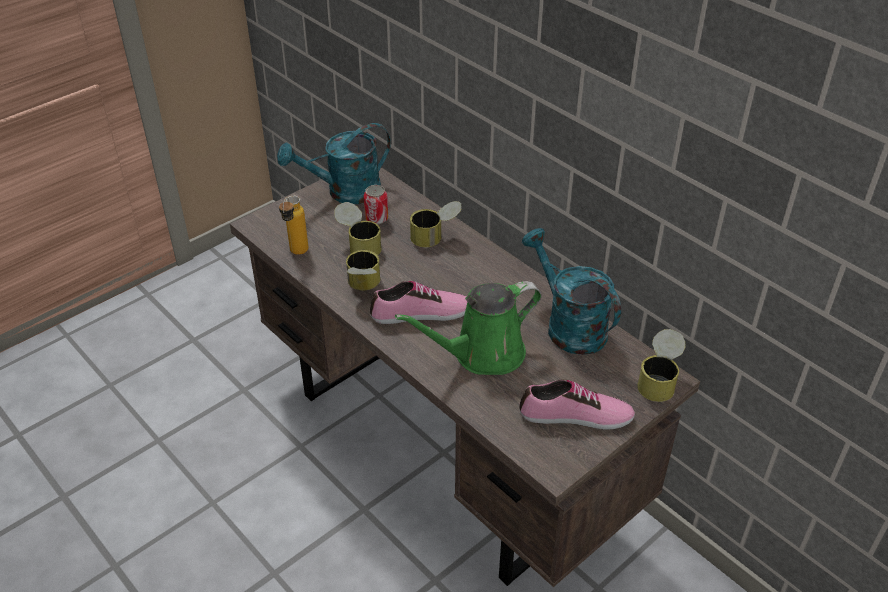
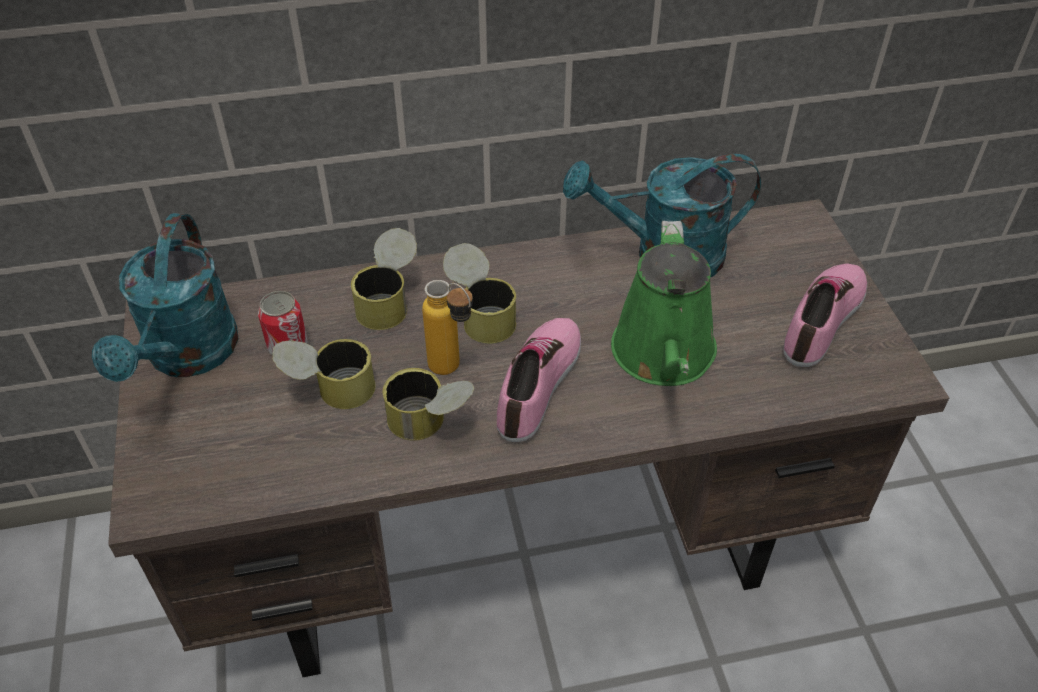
camera: 60 degrees left, 5 degrees up
(296, 254) = (282, 478): bottle -> bottle (453, 371)
(659, 380) = (802, 227): can -> can (481, 314)

